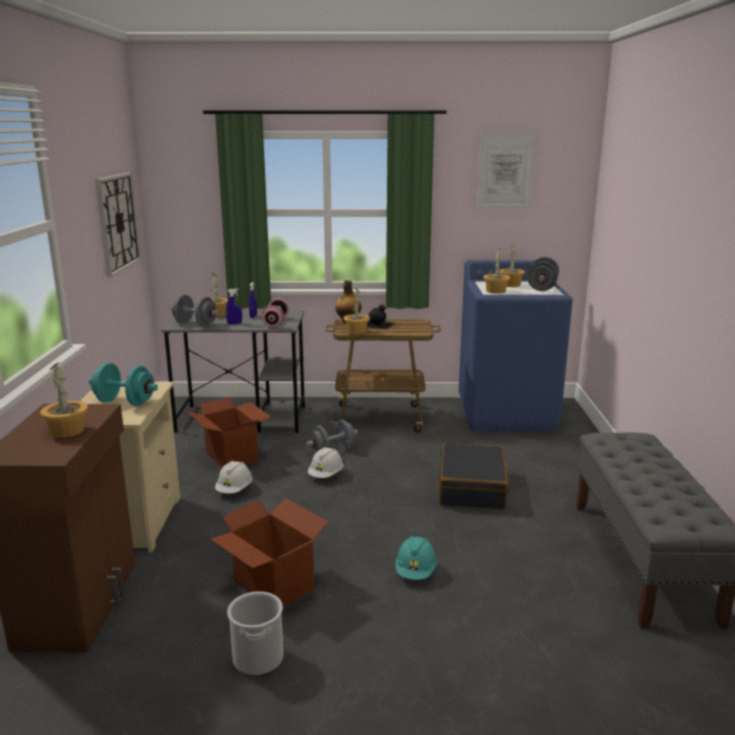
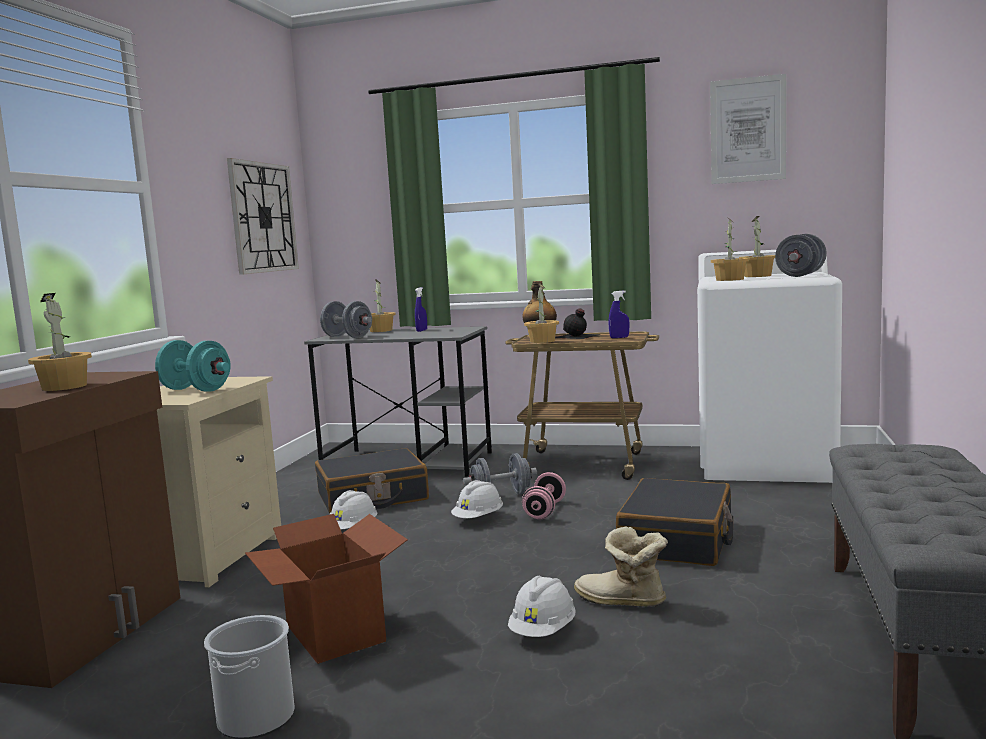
camera: 15 degrees right, 10 degrees down
(232, 456) = (372, 497): cardboard box -> black suitcase
(234, 323) = (393, 335): blue spray bottle -> blue spray bottle (619, 337)
(276, 323) = (443, 333): pink dumbbell -> pink dumbbell (545, 510)
(415, 572) = (543, 631): turquoise hard hat -> white hard hat
(456, 544) = (621, 602): none -> boot
(507, 414) = (766, 463): blue washing machine -> white washing machine

